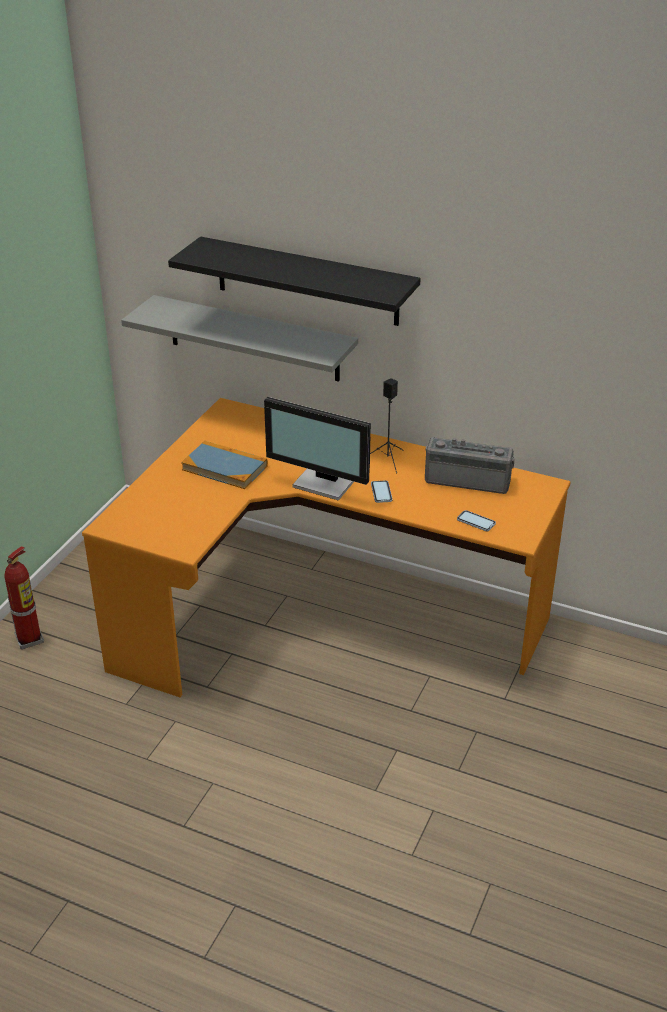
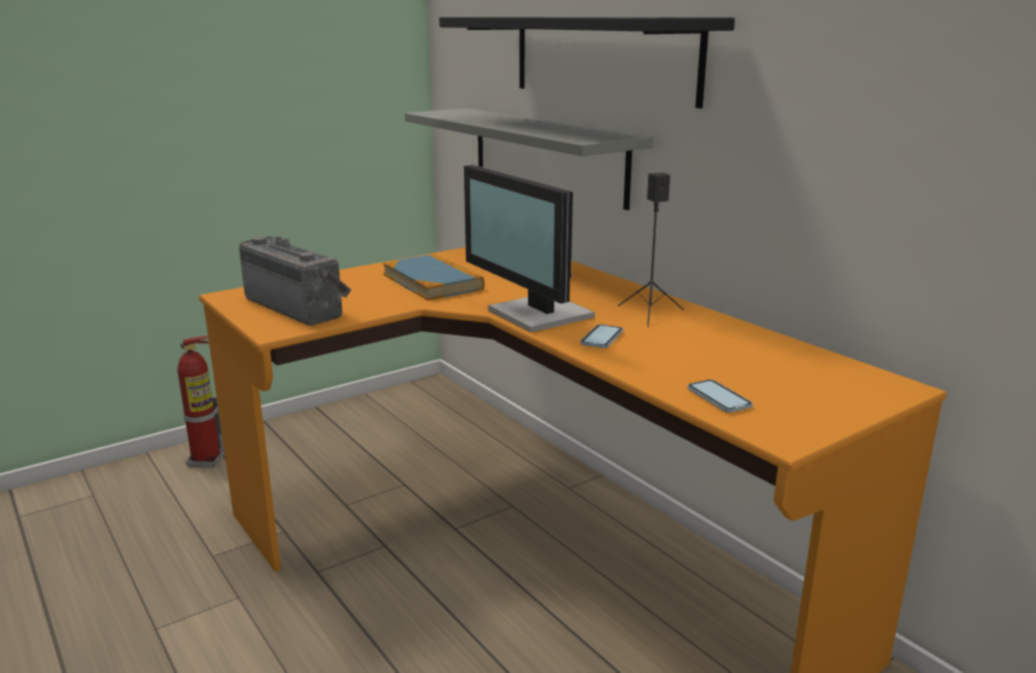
camera: 30 degrees right, 15 degrees down
(468, 479) = (754, 353): radio -> radio (298, 307)

